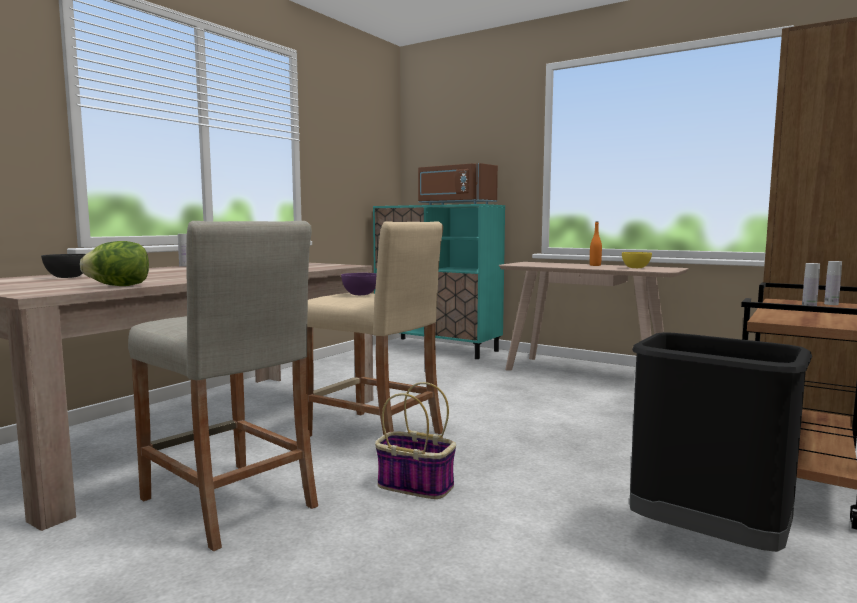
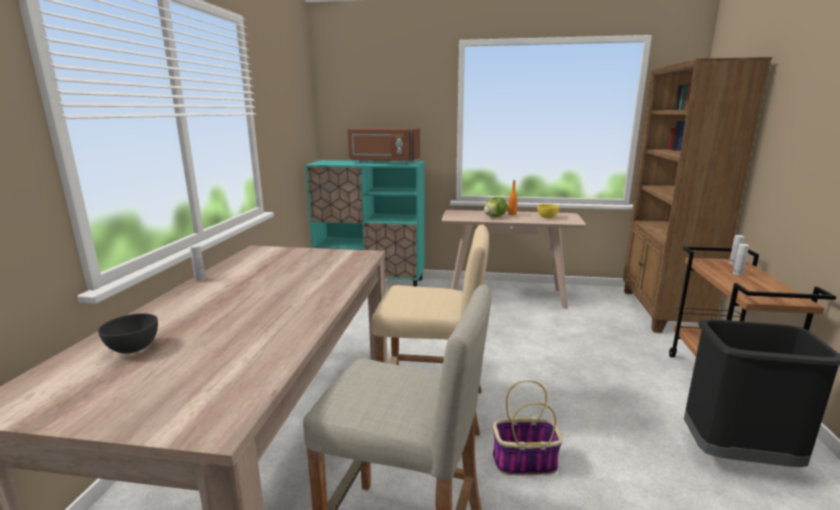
camera: 25 degrees left, 10 degrees up
(119, 286) = (266, 371): lettuce -> lettuce (494, 217)
(360, 294) = (416, 294): purple bowl -> none

